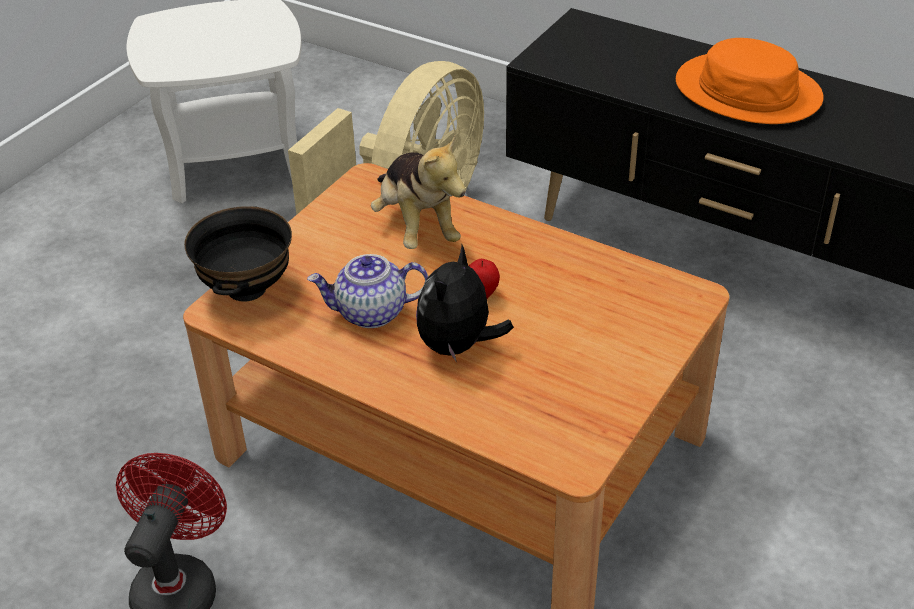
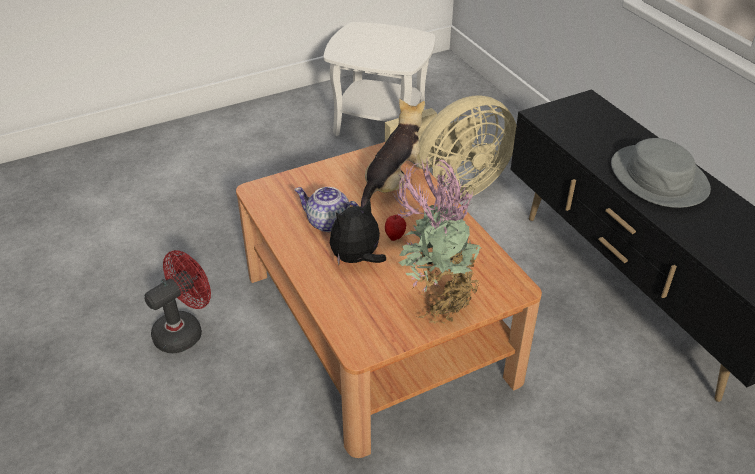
camera: 30 degrees right, 0 degrees up
(246, 288) = (278, 184): black bowl -> none
(417, 226) = (394, 185): plush toy -> plush toy turned 150 degrees counterclockwise
(611, 354) = (436, 300): none -> potted plant
(748, 91) = (659, 177): orange hat -> grey hat

